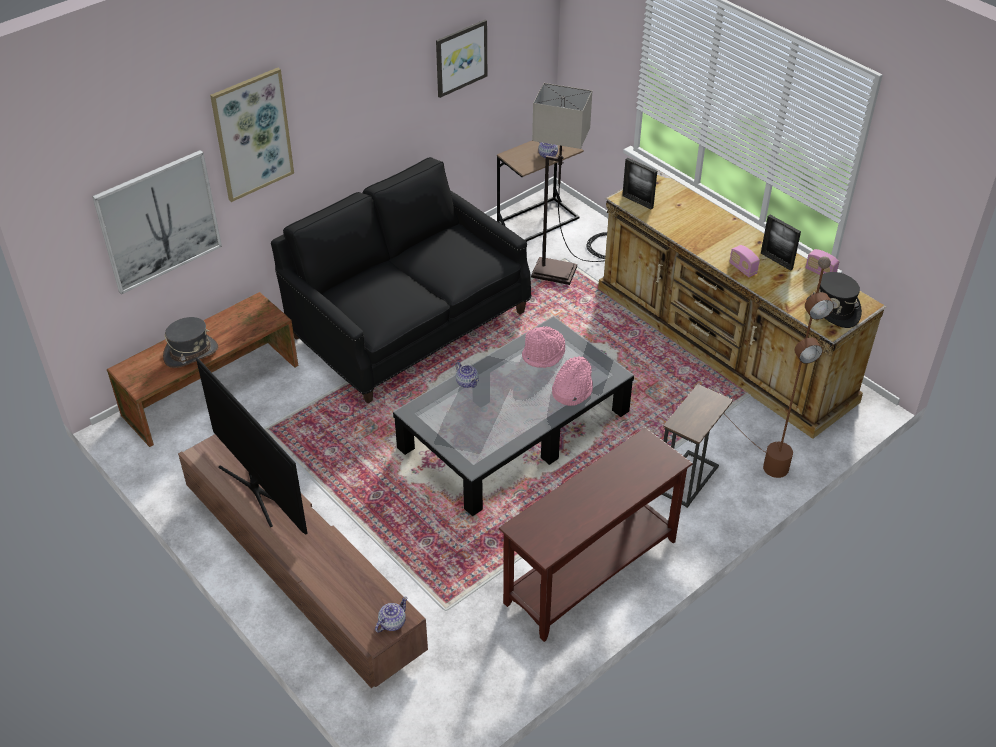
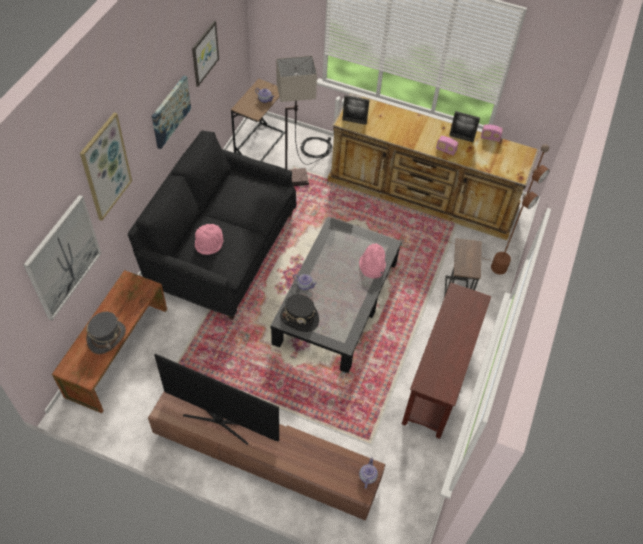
camera: 30 degrees left, 10 degrees up
(383, 111) = (170, 111): none -> picture
(543, 355) = (339, 247): pink hat -> pink hat (209, 243)
(833, 310) = (512, 162): black hat -> black hat (299, 318)

